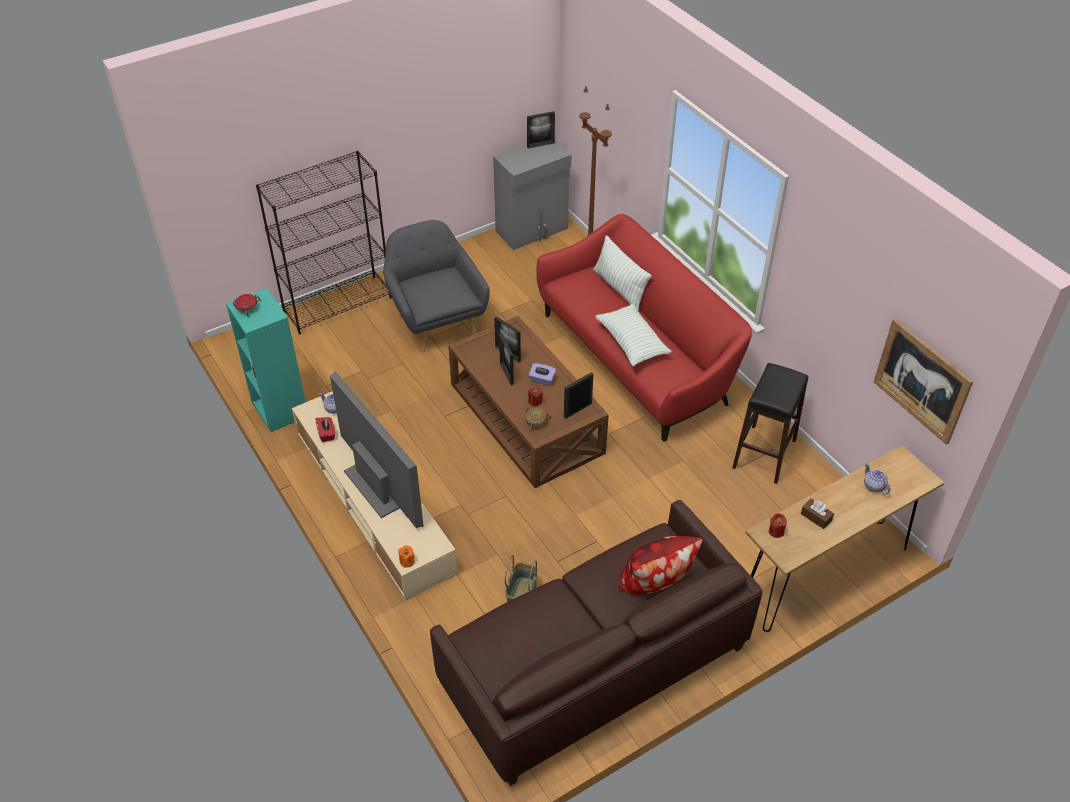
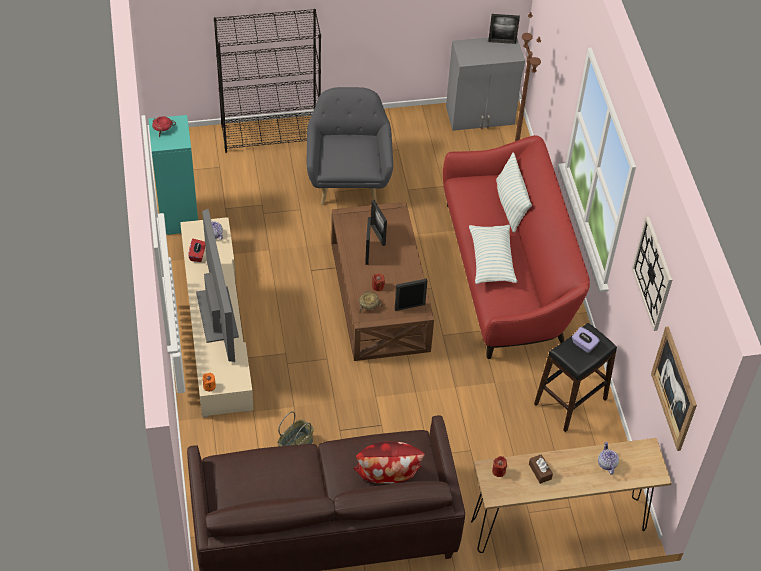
camera: 20 degrees right, 5 degrees up
(542, 380) = (394, 269): purple tissue box -> purple tissue box (583, 345)
(851, 274) = (653, 273): none -> wall clock

